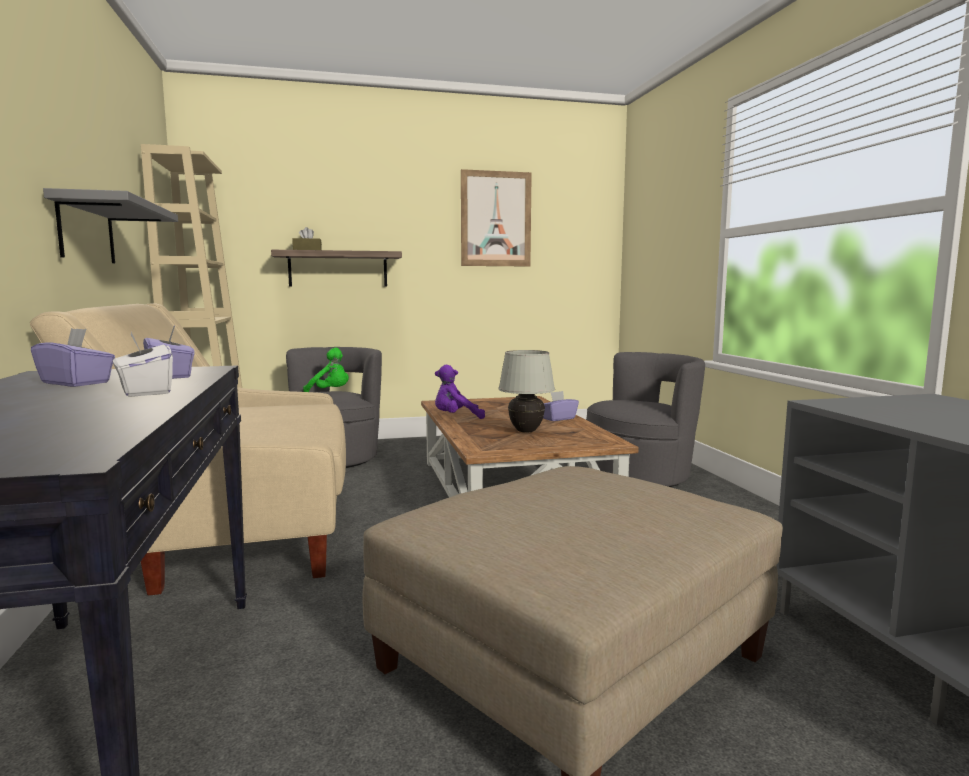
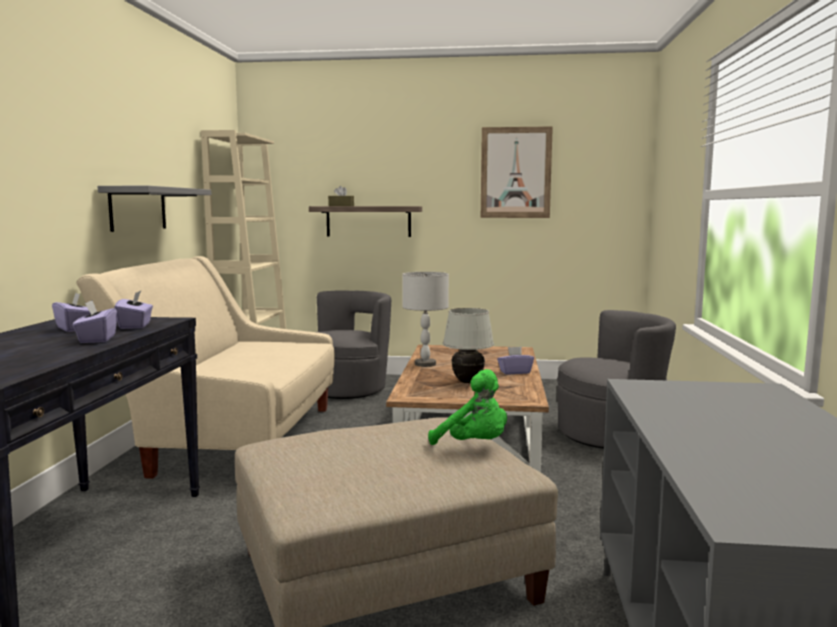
camera: 20 degrees right, 0 degrees up
(145, 392) = (97, 339): white tissue box -> purple tissue box
(330, 392) = (347, 331): green plush toy -> green plush toy (474, 445)
(456, 418) = (425, 364): purple plush toy -> grey table lamp

